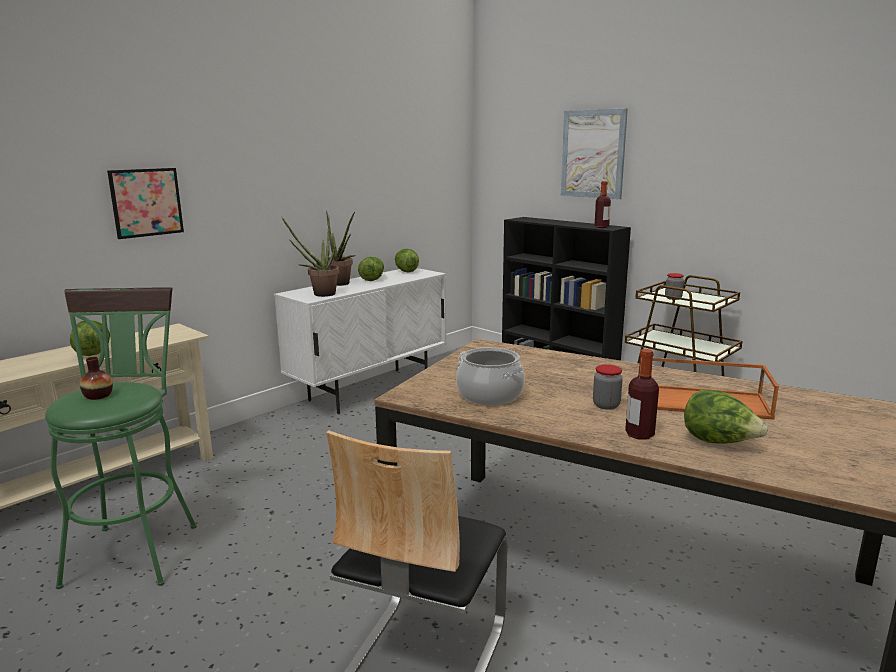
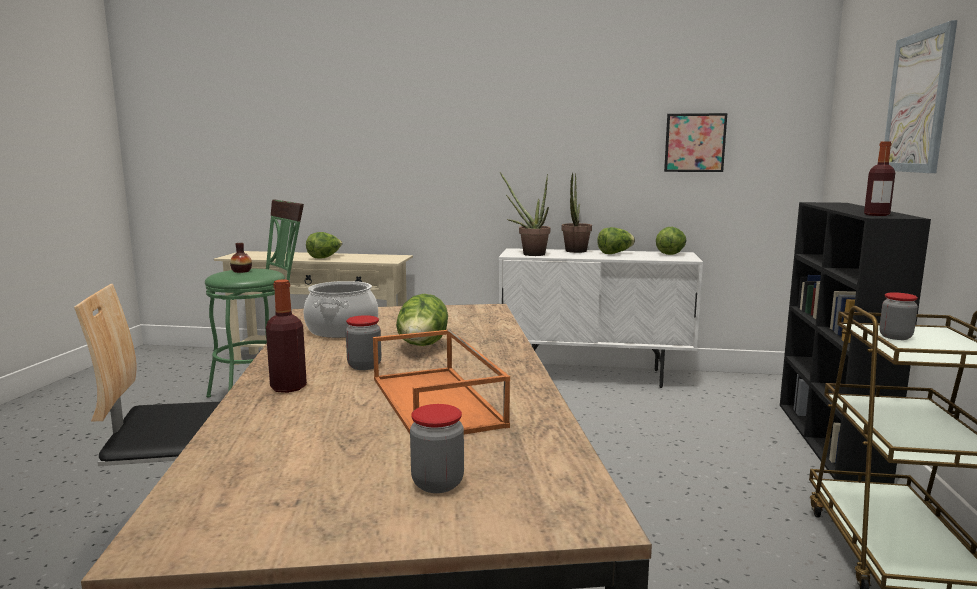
camera: 55 degrees right, 5 degrees down
(146, 202) = (400, 151): picture -> picture (695, 143)
(719, 442) = (296, 422): lettuce -> lettuce (422, 347)
(836, 425) = (437, 483): none -> jar

